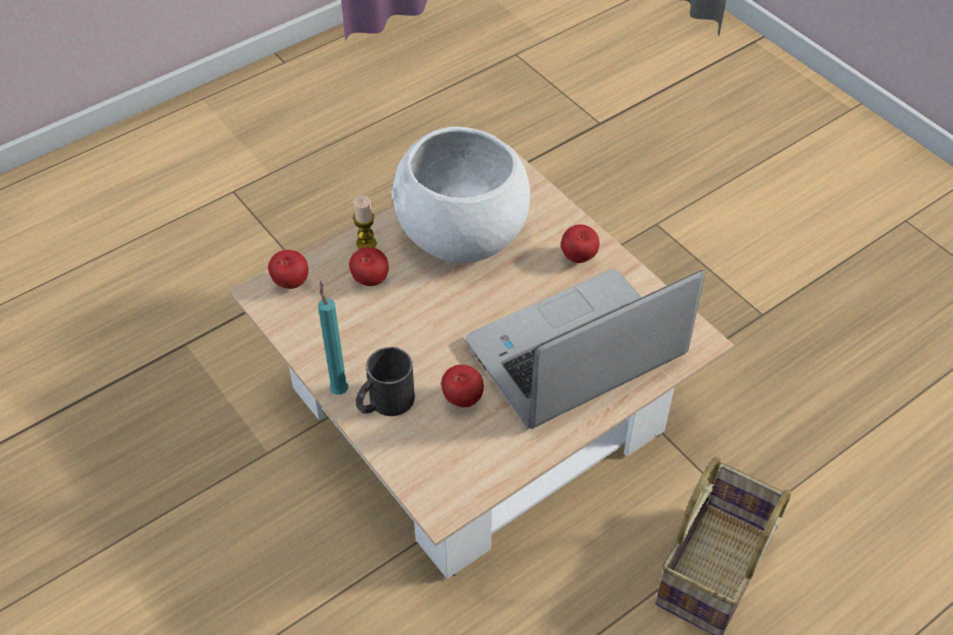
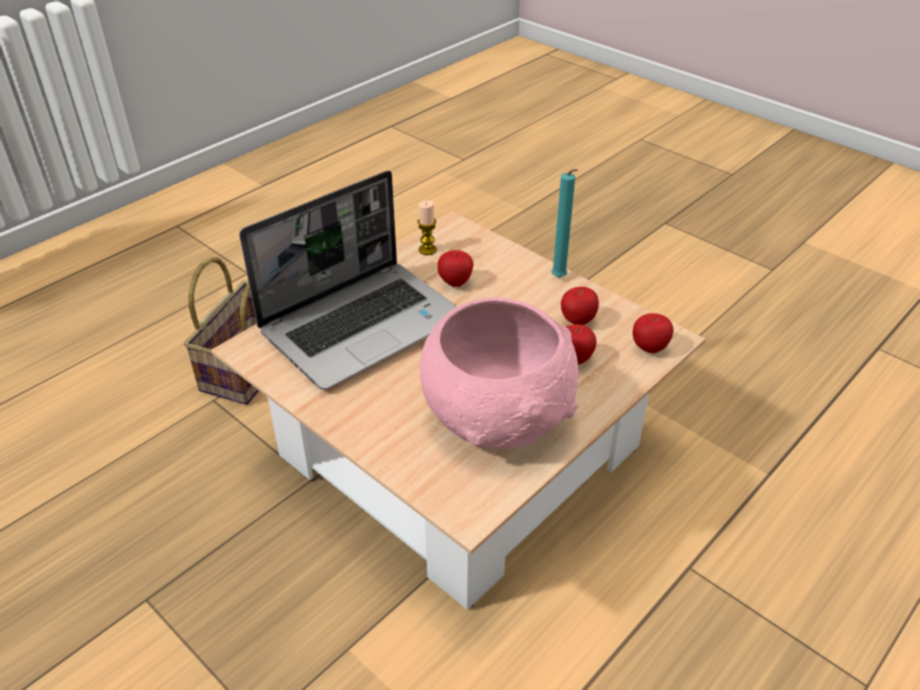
camera: 170 degrees right, 10 degrees down
(366, 243) = (596, 395): candle -> candle (427, 250)
(384, 403) = (518, 274): black mug -> none
(459, 233) = (500, 418): white bowl -> pink bowl
(578, 259) = (363, 408): apple -> apple (577, 321)

